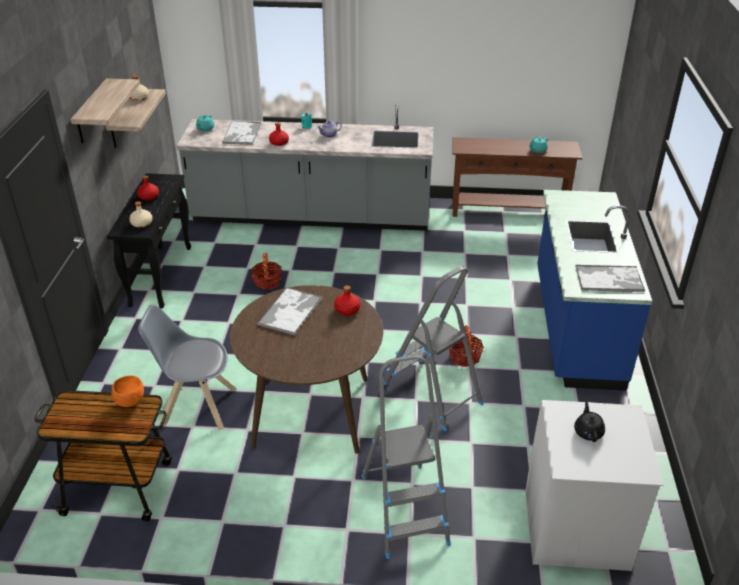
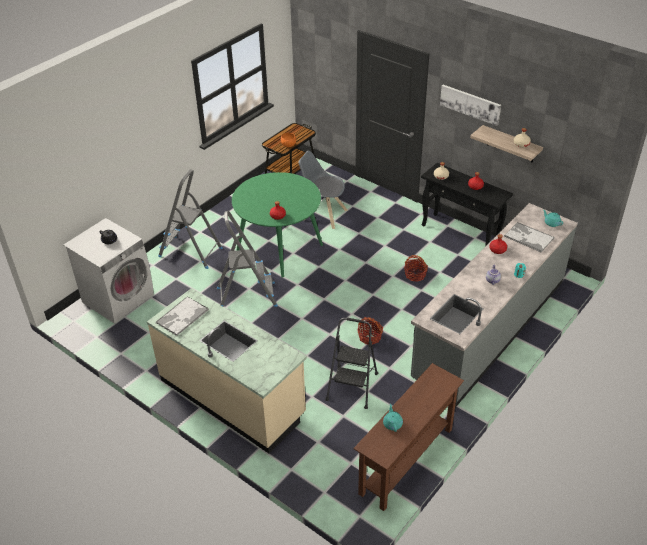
camera: 125 degrees right, 5 degrees up
(92, 112) = (470, 104): shelf -> picture
(196, 405) = (323, 214): grey chair -> grey chair turned 105 degrees counterclockwise
(290, 311) = (297, 198): tray -> none
(311, 412) = (279, 249): brown dining table -> green dining table
(464, 357) = (260, 326): basket -> basket (369, 337)
(467, 263) = (352, 384): none -> black step ladder
(575, 326) = (232, 397): blue counter -> beige counter

